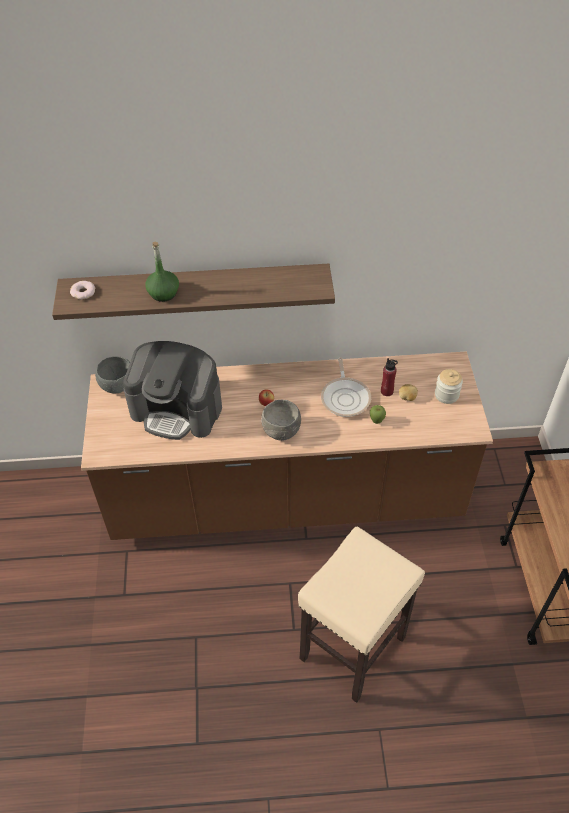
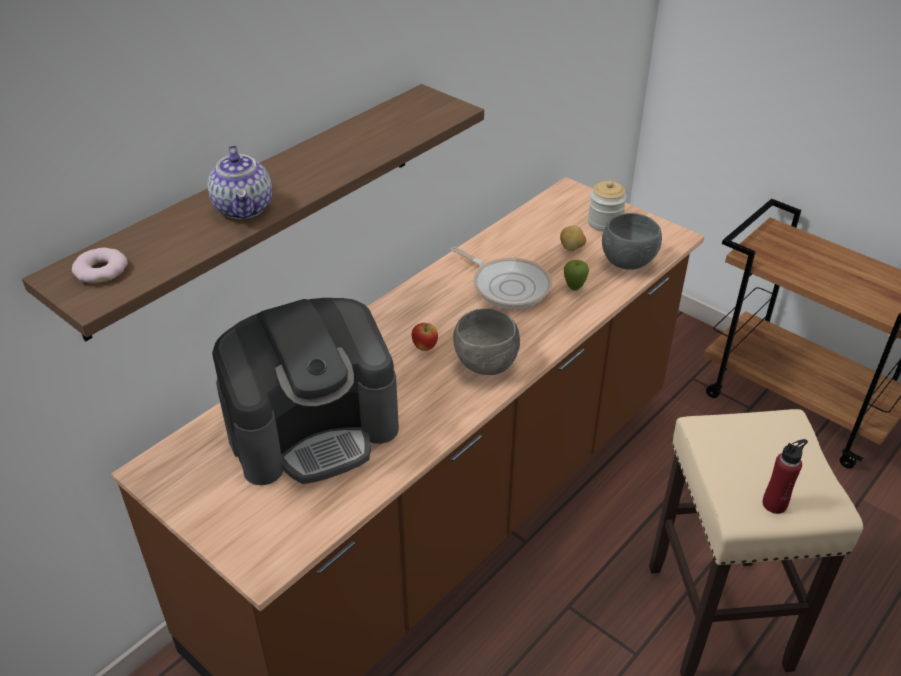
camera: 45 degrees left, 10 degrees down
(118, 386) = (180, 459): grey bowl -> grey bowl (627, 262)
(163, 293) = (244, 208): green bottle -> teapot
(387, 391) = (543, 254): red bottle -> red bottle (774, 504)

